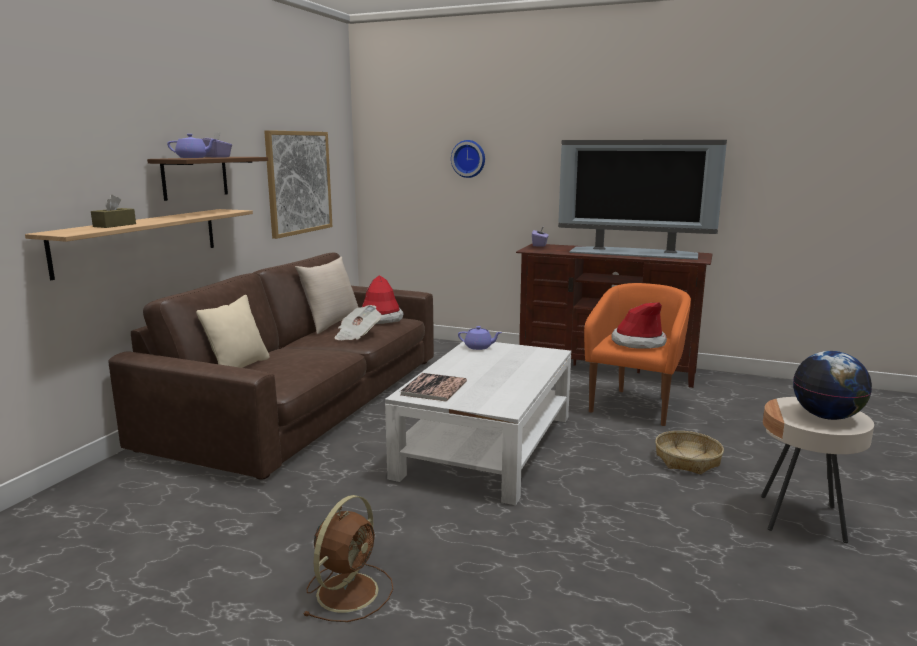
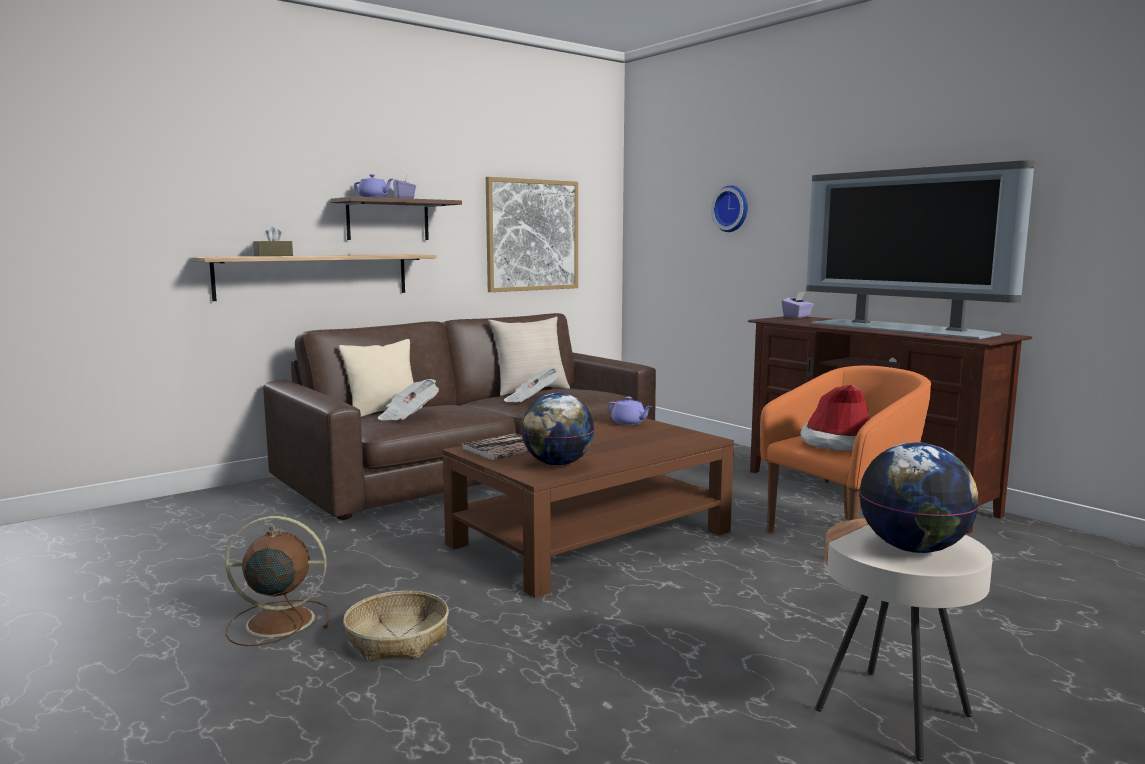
camera: 30 degrees right, 5 degrees down
(286, 370) = (408, 416): none -> newspaper
(349, 590) = (277, 622): brown fan -> brown fan turned 150 degrees counterclockwise
(380, 319) = (578, 389): hat -> none
(487, 445) = (591, 537): white coffee table -> brown coffee table
(498, 395) = (557, 464): none -> globe
(687, 460) = (822, 607): basket -> basket (397, 639)

